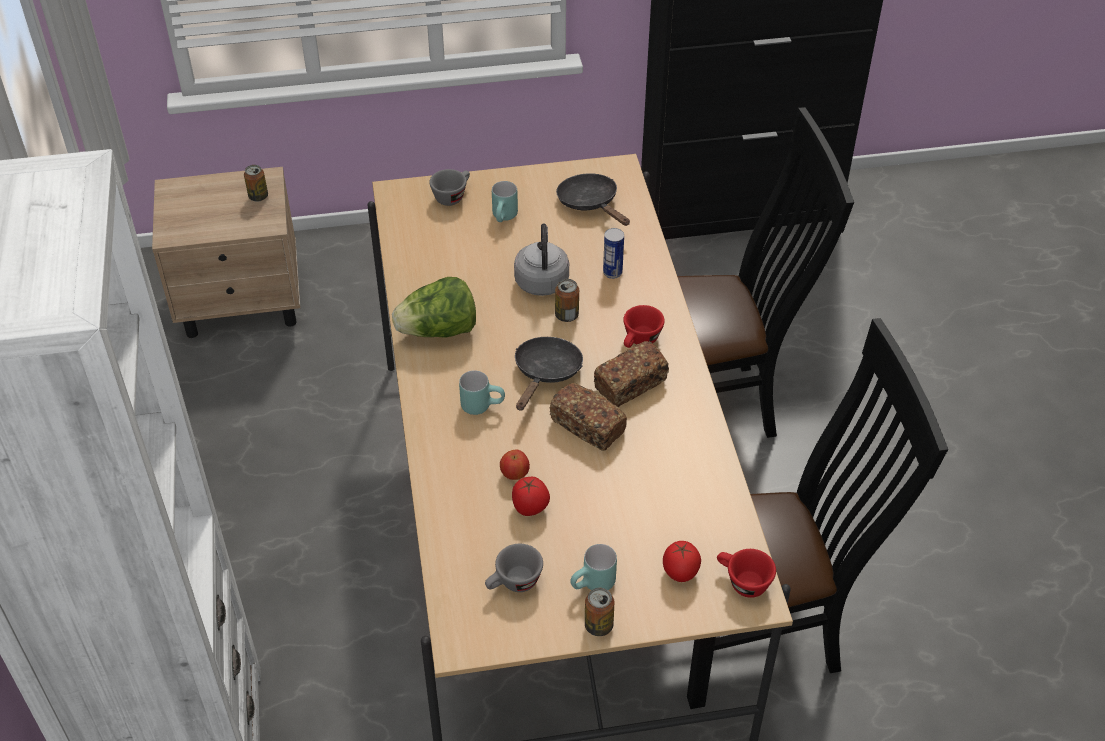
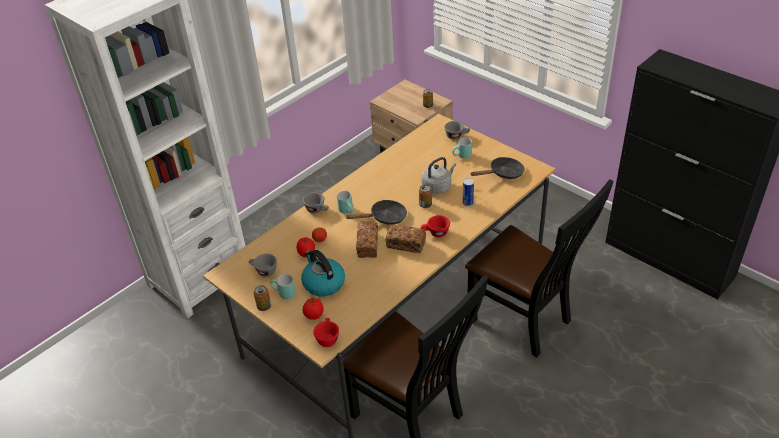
camera: 55 degrees right, 5 degrees down
(438, 438) = (317, 210): none -> grey cup
(439, 331) = (375, 177): lettuce -> none
(590, 203) = (503, 173): black frying pan -> black frying pan turned 45 degrees clockwise
(618, 523) = (323, 283): none -> kettle

